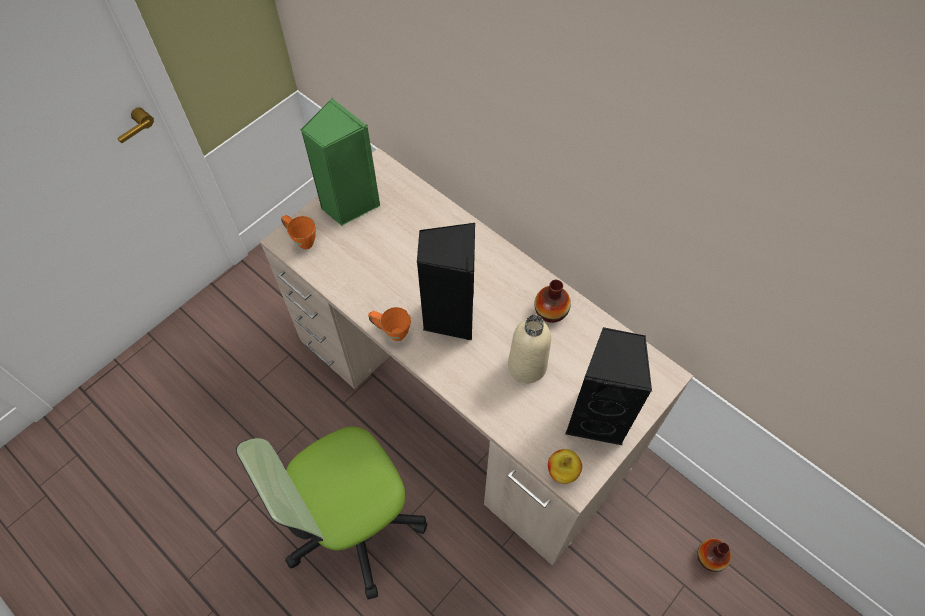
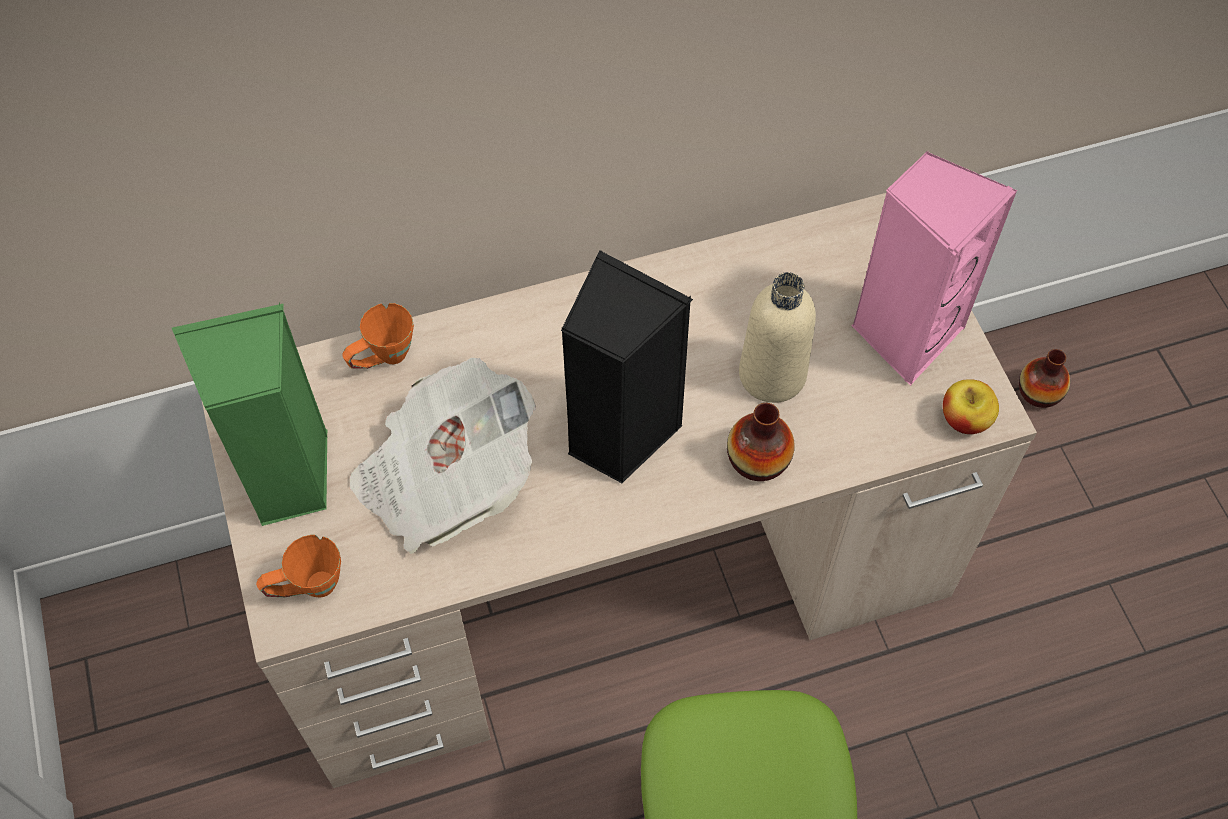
camera: 60 degrees left, 0 degrees up
(383, 260) = (445, 478): none -> newspaper
(391, 332) = (594, 533): orange mug -> orange mug (383, 360)
(551, 311) = (698, 295): vase -> vase (758, 459)
(597, 417) = (905, 332): black speaker -> pink speaker

